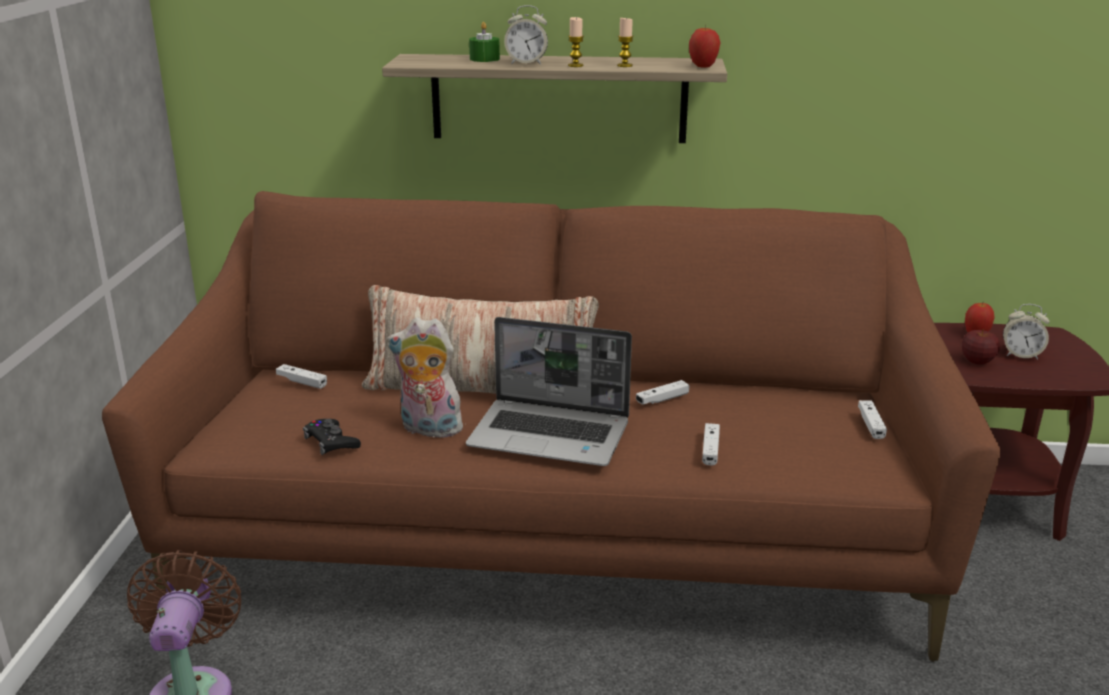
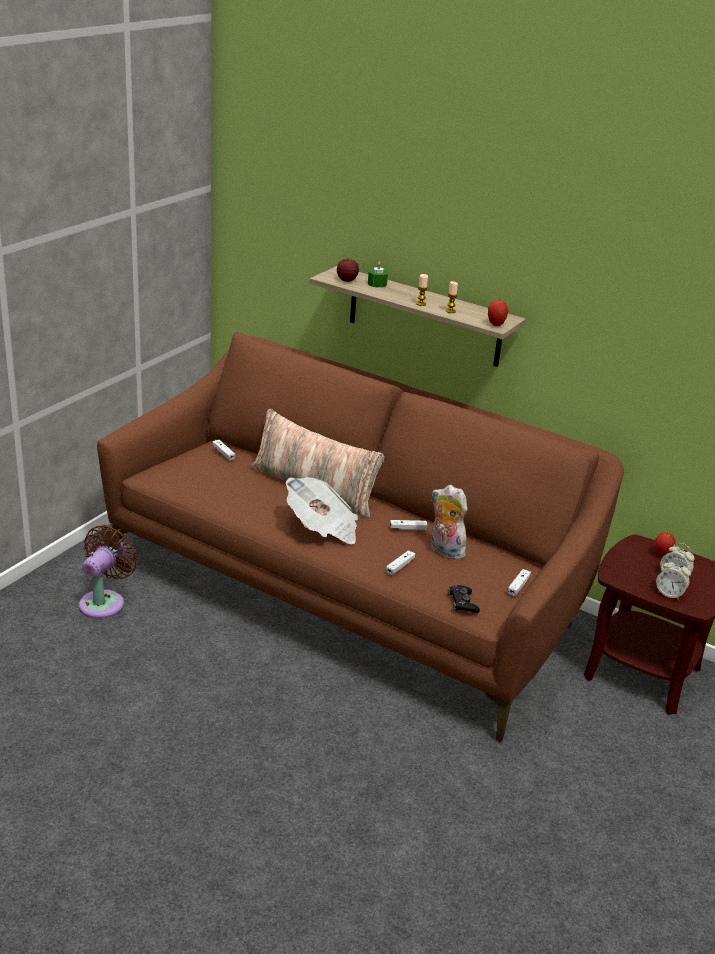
camera: 25 degrees right, 5 degrees up
(331, 442) = (207, 493): black game controller -> black game controller (462, 603)
(428, 429) = (261, 503): plush toy -> plush toy (444, 551)
(526, 63) = (395, 295): alarm clock -> alarm clock (669, 594)
(551, 435) = (322, 528): laptop -> newspaper
(977, 361) = (636, 571): apple -> apple (347, 280)

